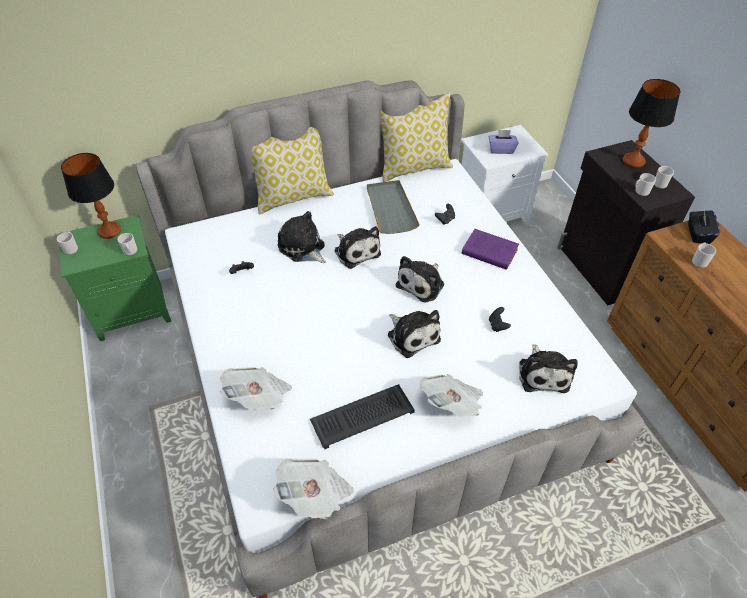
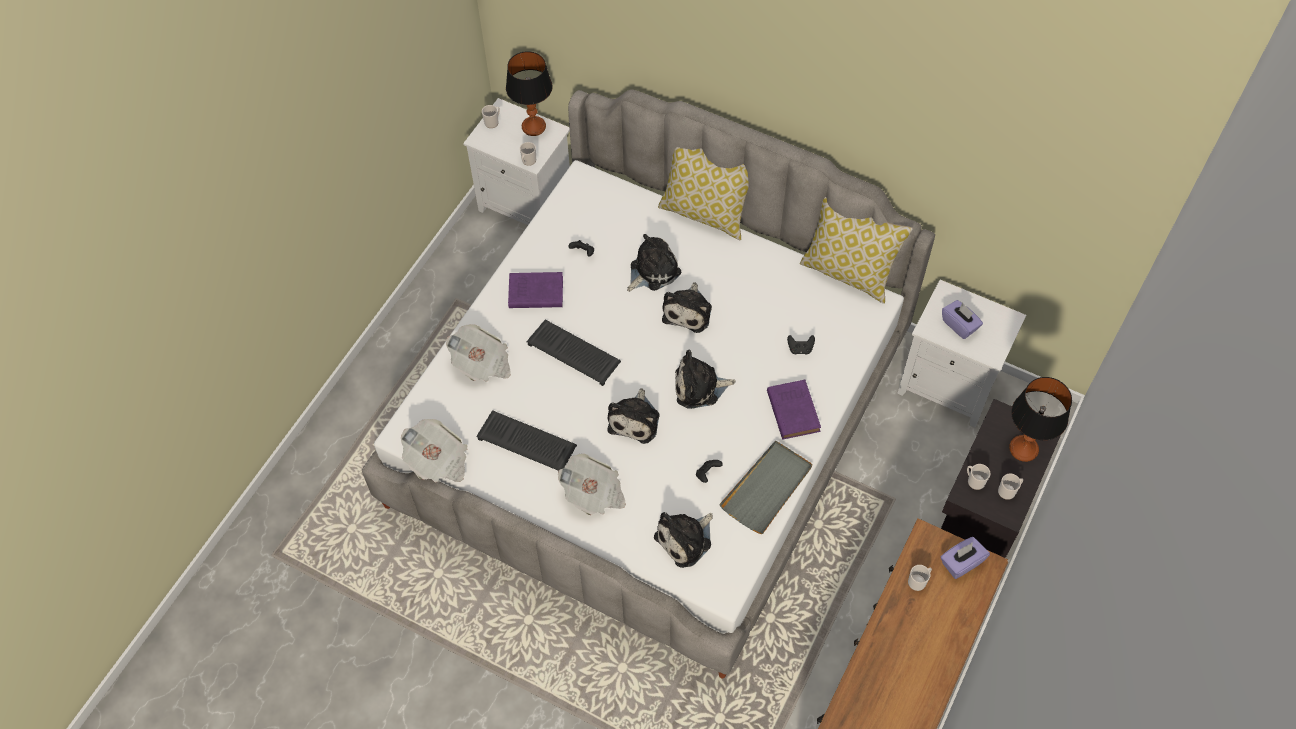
camera: 50 degrees right, 10 degrees up
(134, 310) = (528, 203): green nightstand -> white nightstand
(238, 321) = (534, 293): none -> purple book
(302, 248) = (652, 271): plush toy -> plush toy turned 45 degrees clockwise
(317, 332) = (575, 353): none -> keyboard
(390, 208) = (769, 296): grey tray -> grey tray (767, 488)
(698, 234) = (961, 563): black tissue box -> purple tissue box

